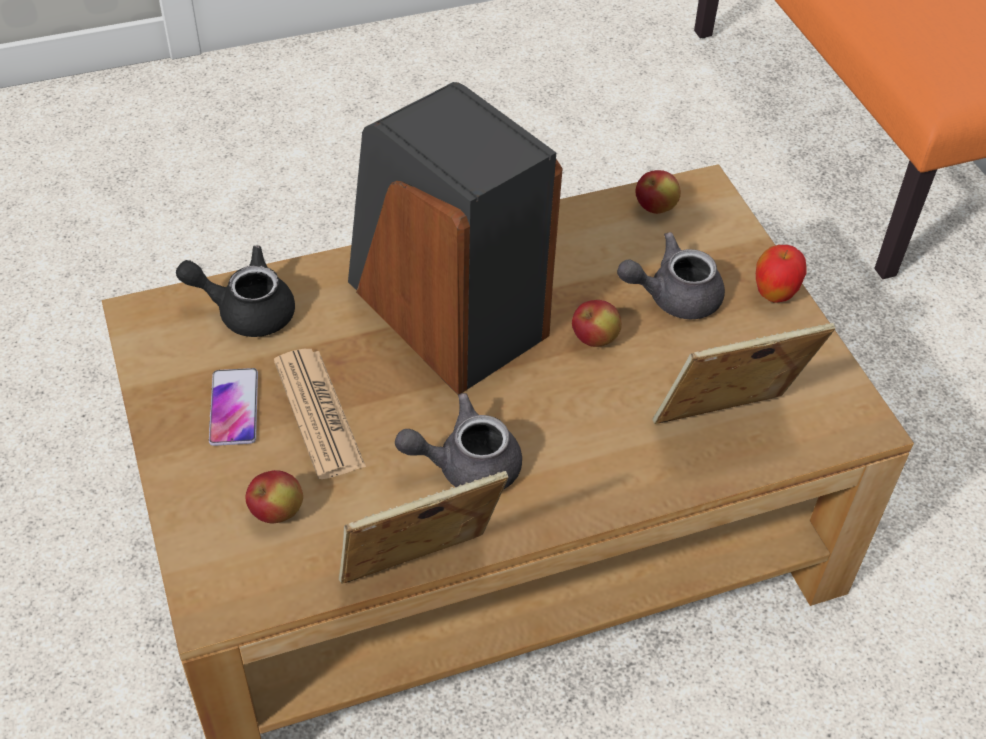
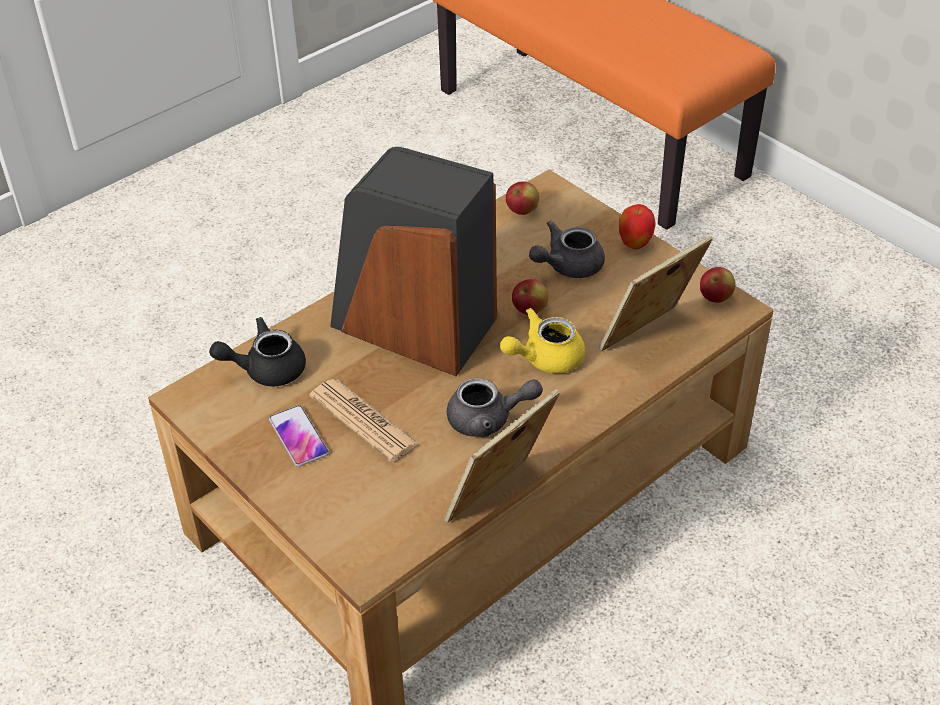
camera: 20 degrees left, 5 degrees down
(277, 512) = (373, 493): apple -> apple (715, 298)
(466, 465) = (488, 419): grey teapot -> grey teapot turned 150 degrees counterclockwise
(578, 408) = (544, 358): none -> yellow teapot

